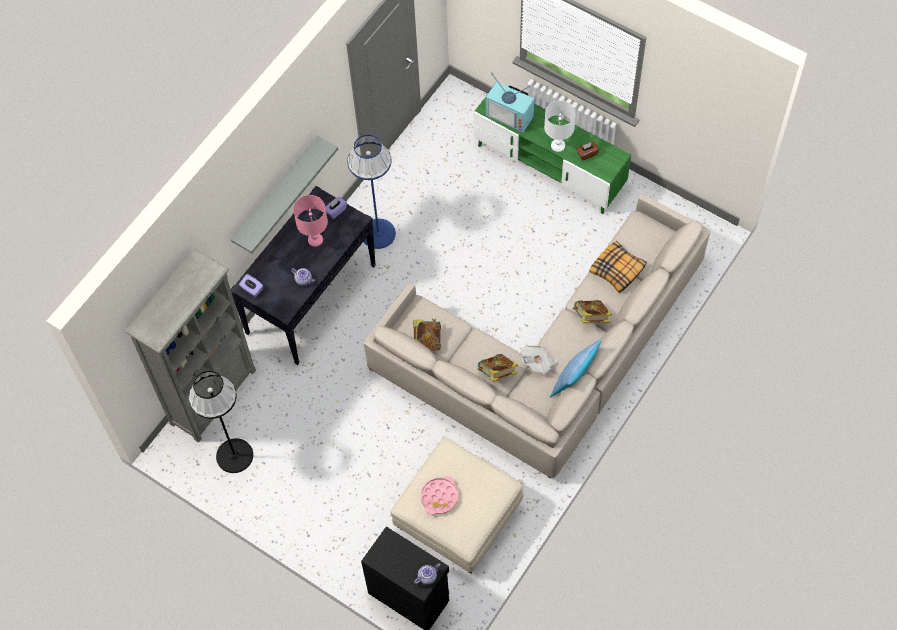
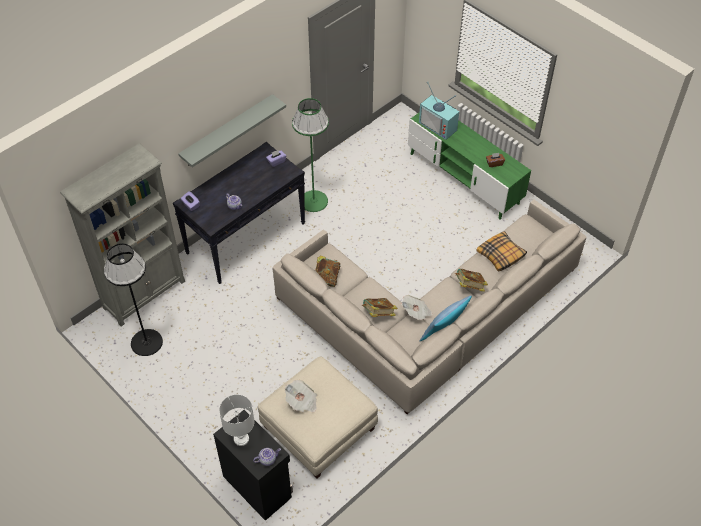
camera: 10 degrees right, 10 degrees down
(315, 240) = (253, 179): pink table lamp -> none
(378, 233) = (313, 201): blue floor lamp -> green floor lamp
(439, 497) = (302, 402): pink tray -> newspaper
(558, 146) = (472, 154): white table lamp -> white table lamp (241, 439)

